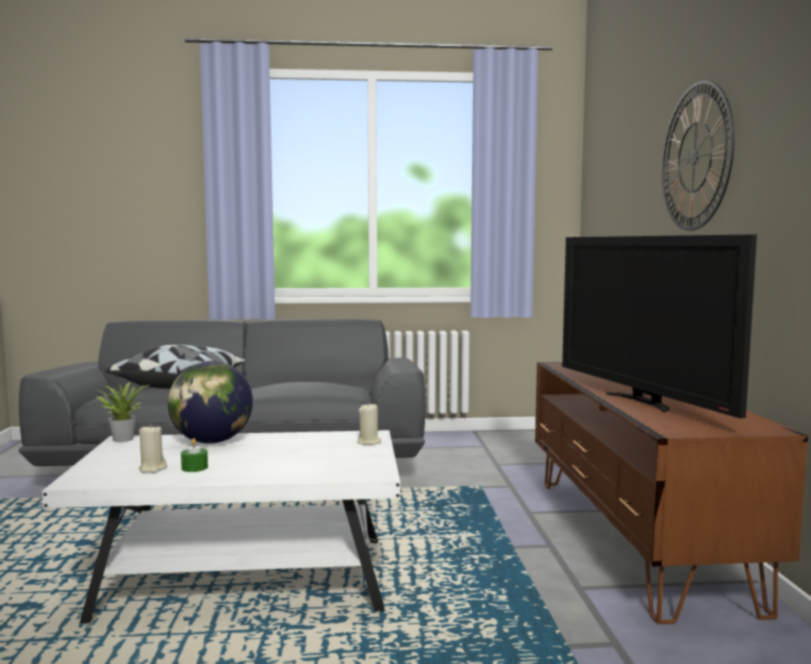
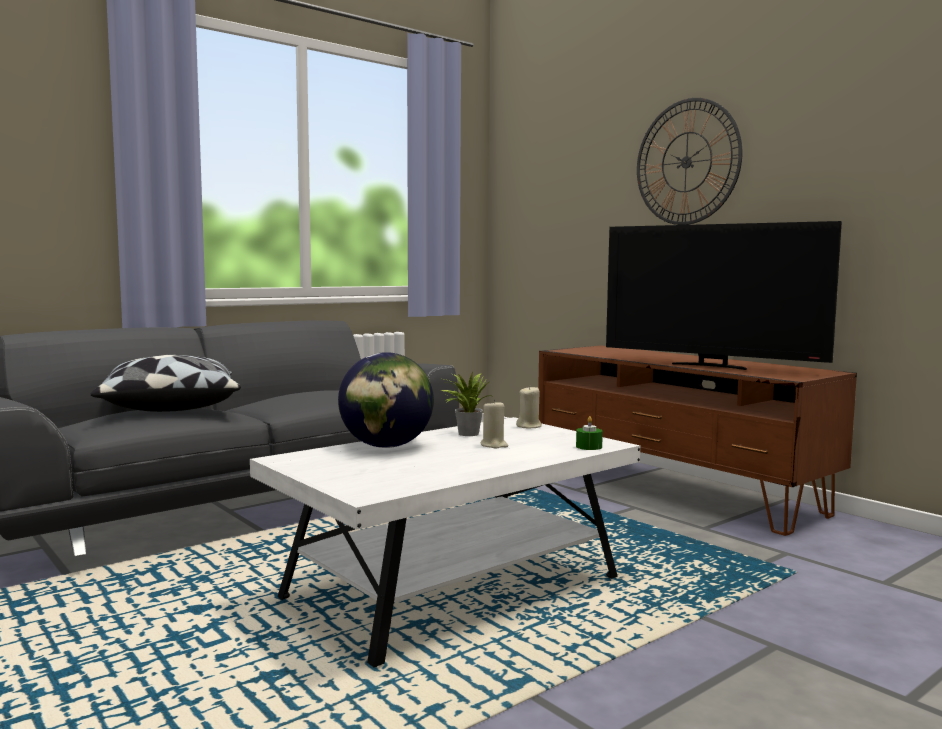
camera: 35 degrees left, 0 degrees up
(122, 439) = (277, 458): potted plant -> potted plant (465, 433)
(152, 469) = (407, 473): beige candle -> beige candle (494, 445)
(194, 468) = (446, 465): green candle -> green candle (589, 447)

